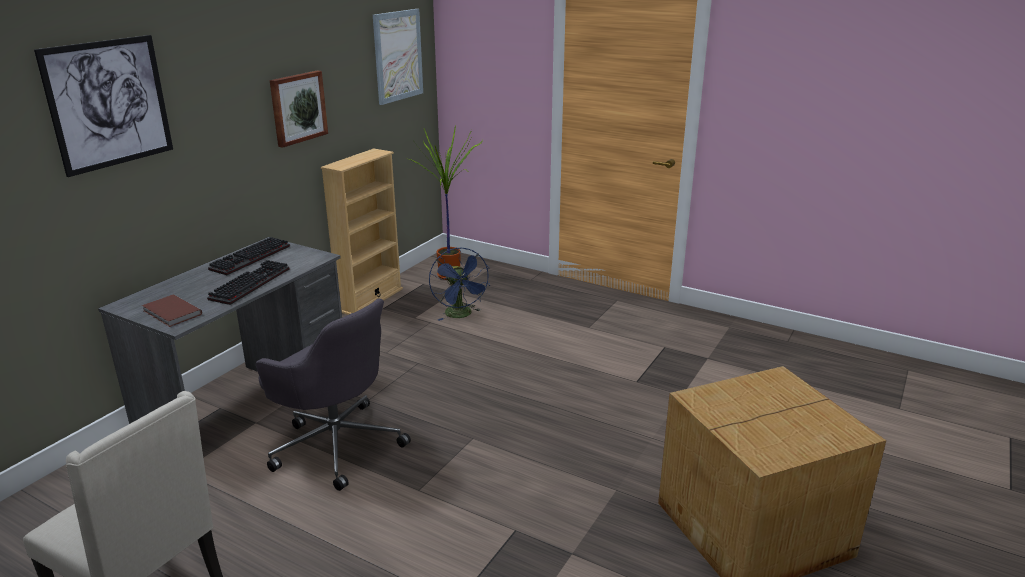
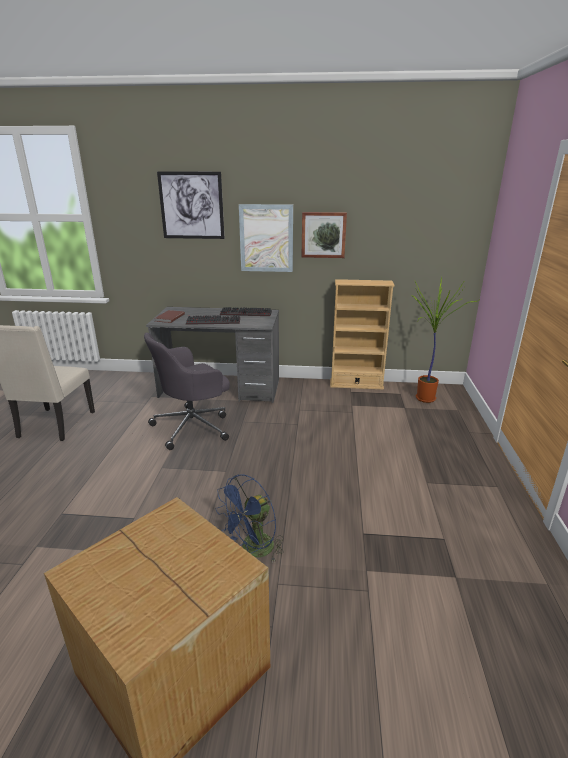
camera: 65 degrees right, 0 degrees up
(336, 444) = (193, 427): grey office chair -> grey office chair turned 45 degrees clockwise
(398, 56) = (440, 215): picture -> picture (266, 238)
(461, 315) = (375, 420): blue fan -> blue fan (253, 551)

